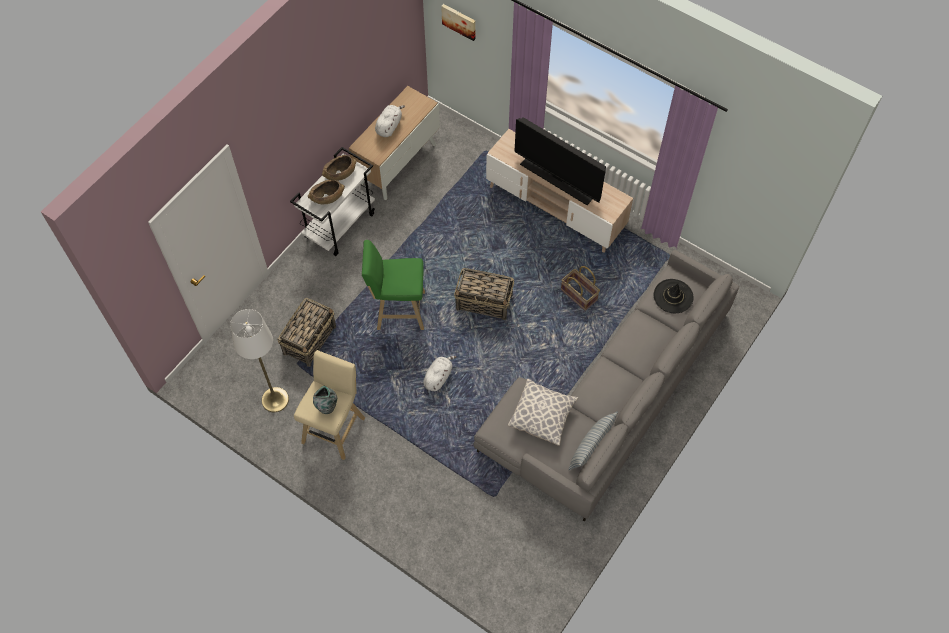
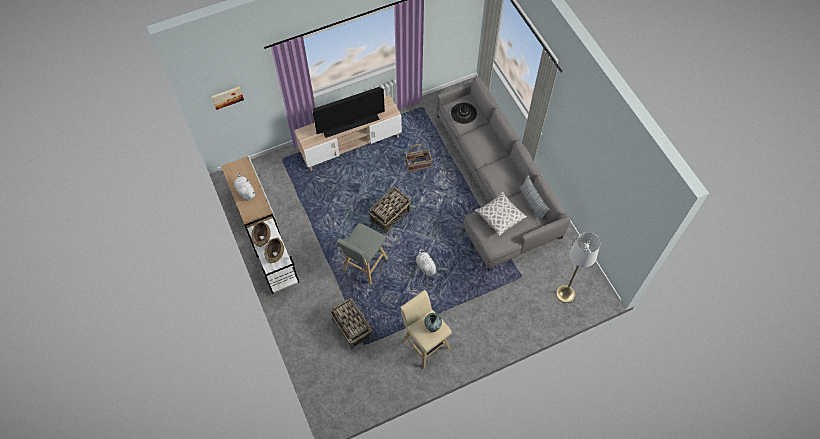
camera: 60 degrees left, 0 degrees up
(275, 399) = (382, 370): white floor lamp -> white floor lamp (565, 293)
(398, 310) = (364, 266): green stool -> grey stool

